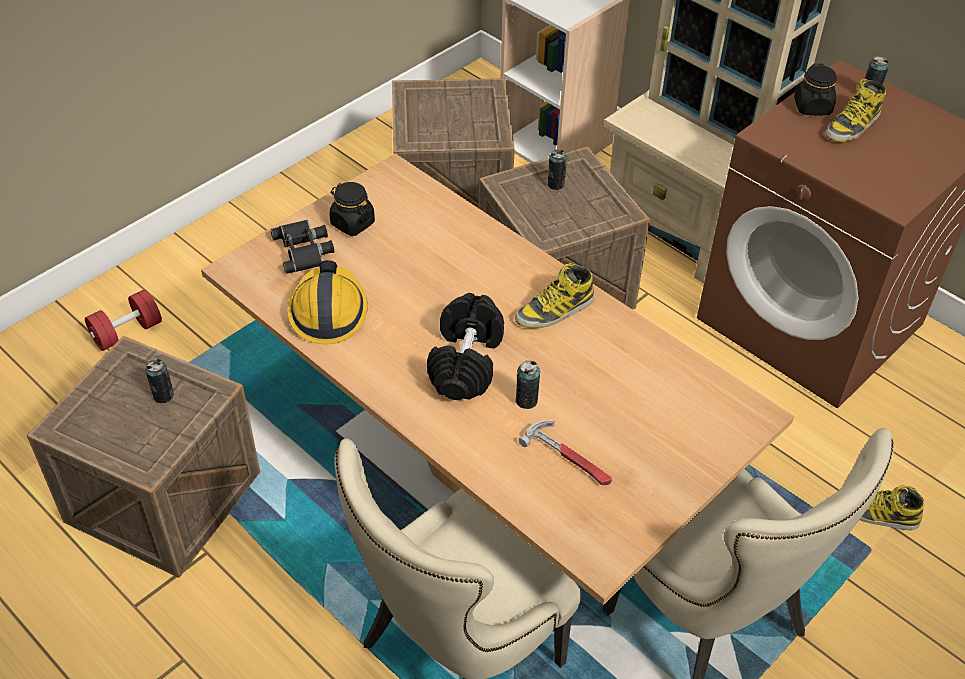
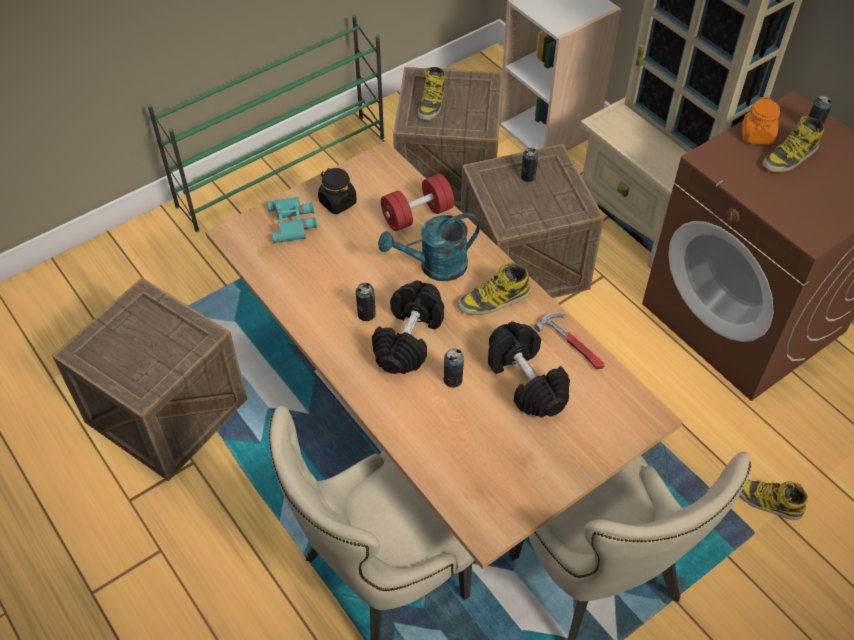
camera: 10 degrees right, 5 degrees up
(127, 332) = (160, 265): red dumbbell -> red dumbbell (417, 215)
(163, 395) = (165, 333): can -> can (366, 314)
(259, 214) = (284, 171): none -> green shoe rack
(305, 249) = (293, 222): black binoculars -> turquoise binoculars
(328, 311) = (302, 280): hard hat -> none
(430, 116) = (431, 103): none -> boot
(479, 281) = (435, 267): none -> turquoise watering can
(569, 457) = (479, 435): hammer -> hammer (573, 344)
(609, 392) = (525, 381): none -> black dumbbell
(812, 107) = (757, 135): black jar -> orange jar

